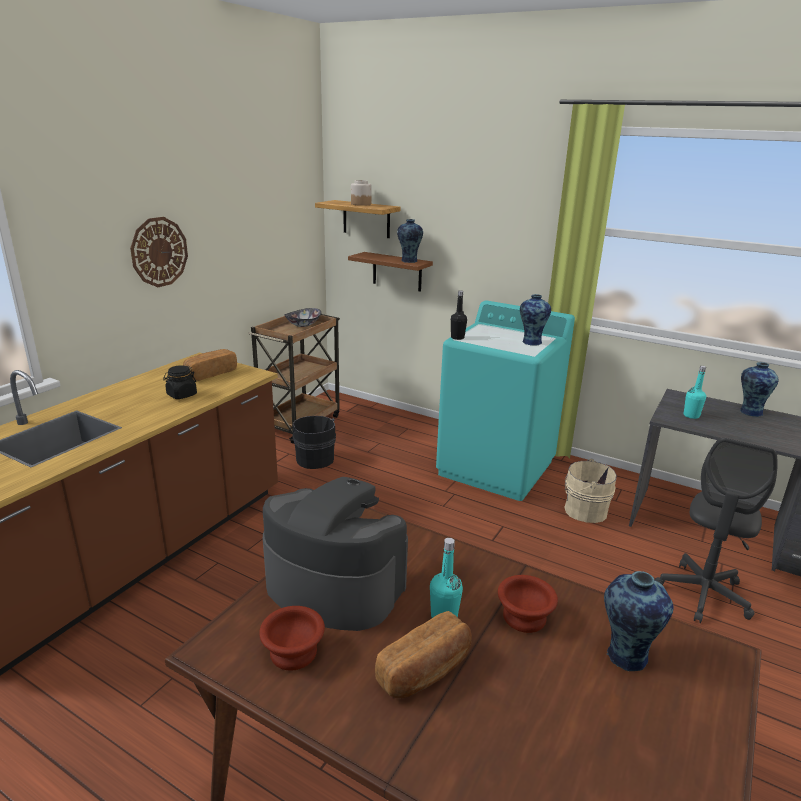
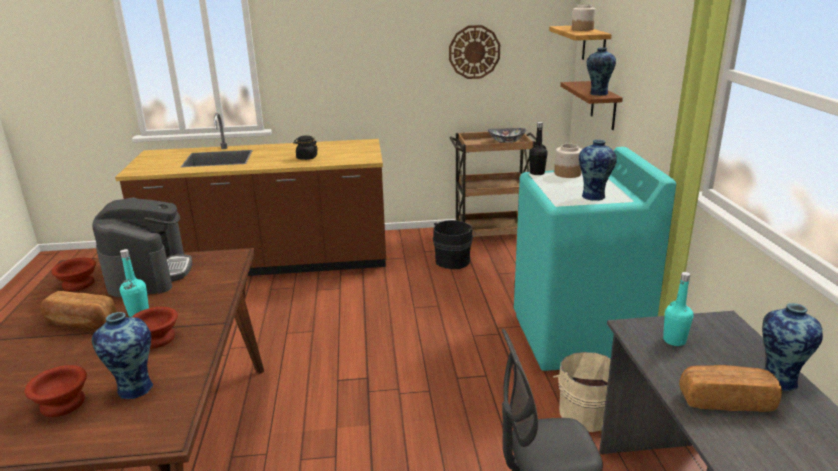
camera: 55 degrees right, 0 degrees up
(159, 252) = (366, 54): wall clock -> wall clock (474, 52)
(210, 374) = (349, 151): bread -> bread (725, 400)
(474, 332) = (567, 174): none -> jar
(632, 721) = (61, 405): none -> brown bowl

